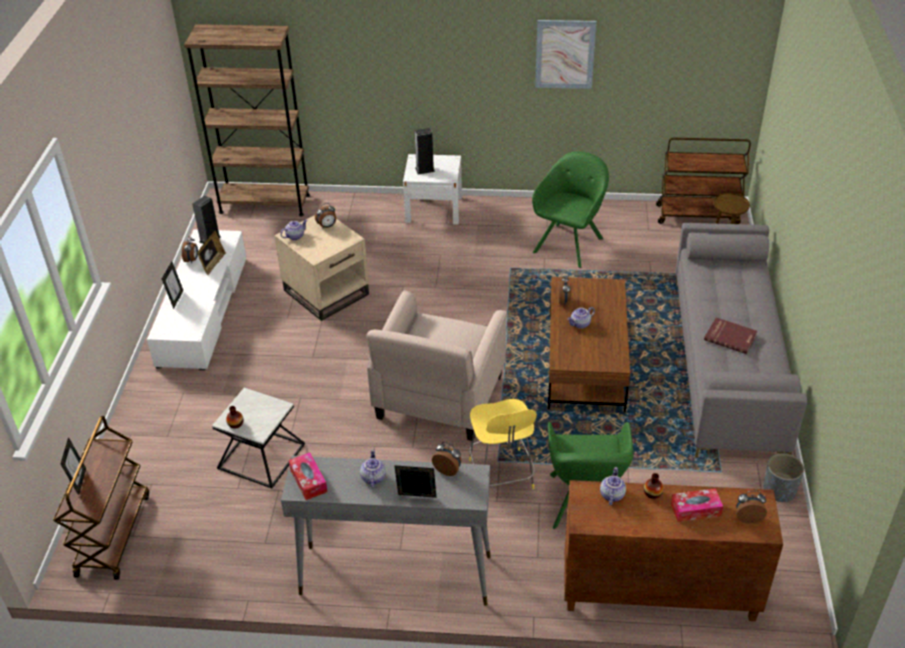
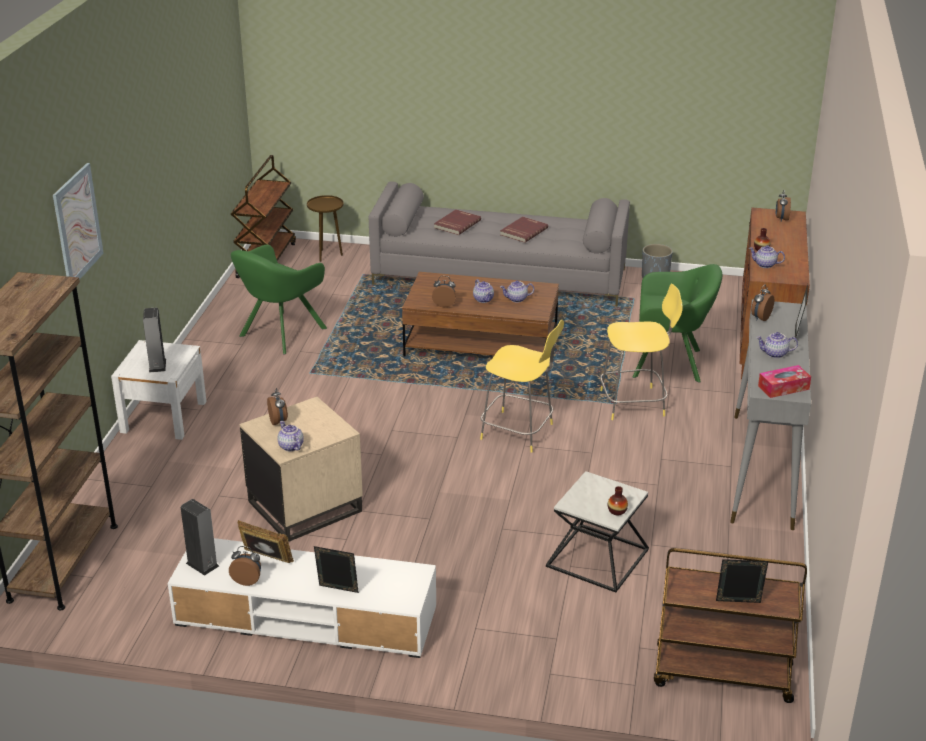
camera: 85 degrees left, 10 degrees down
(439, 398) = (519, 432): beige armchair -> yellow stool
(565, 54) = (167, 151): picture -> picture (77, 225)
(569, 243) = (280, 334): green armchair -> green armchair turned 90 degrees counterclockwise
(587, 345) = (516, 299): none -> teapot
(695, 510) = (776, 236): tissue box -> none
(727, 290) = (456, 224): none -> red book

